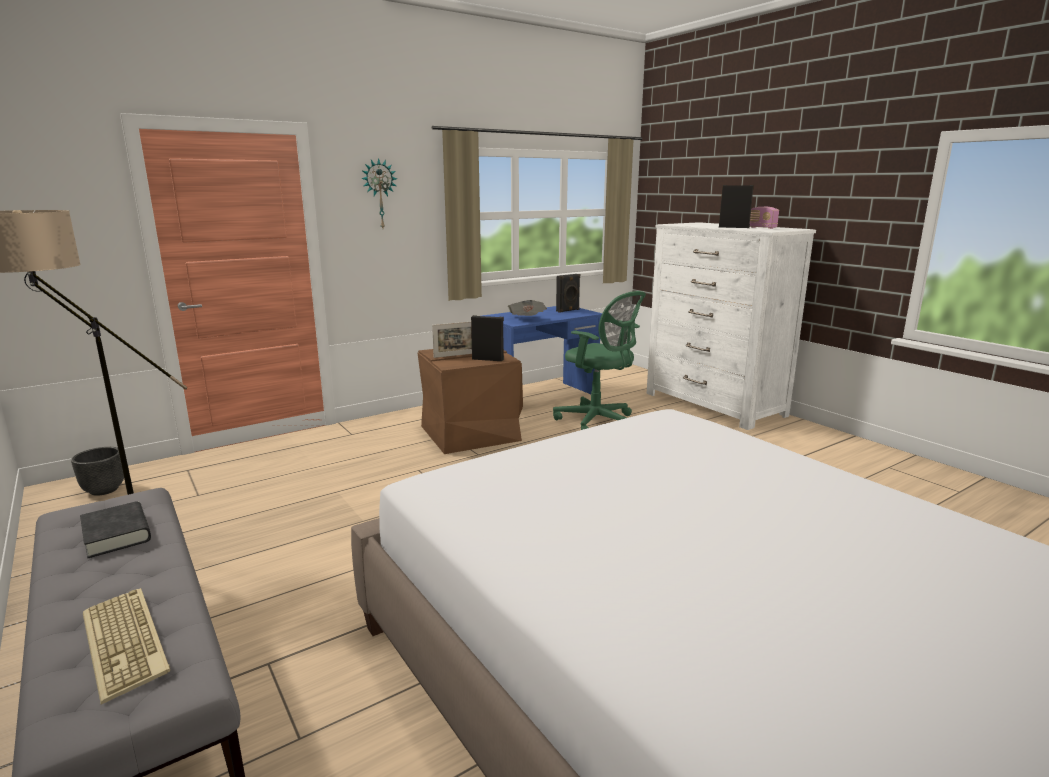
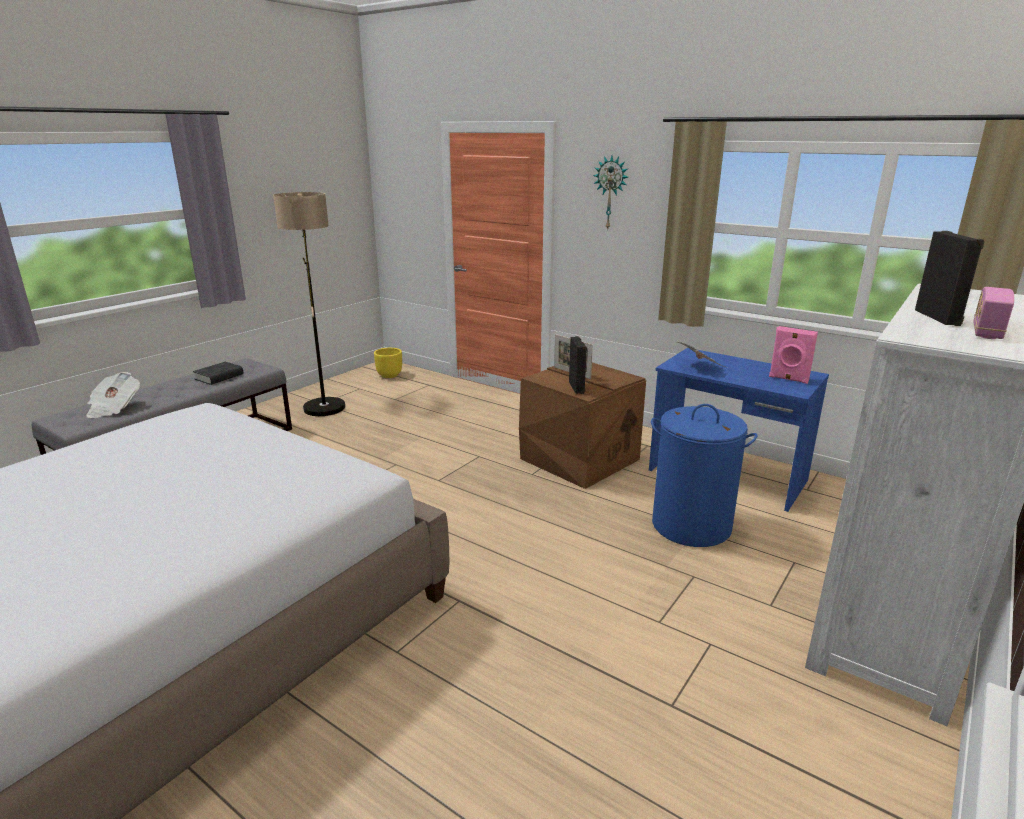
camera: 70 degrees right, 5 degrees up
(104, 490) = (389, 375): black planter -> yellow planter
(127, 642) = (114, 408): keyboard -> newspaper
(568, 310) = (788, 379): black speaker -> pink speaker
(598, 421) = (690, 526): green office chair -> blue laundry basket

